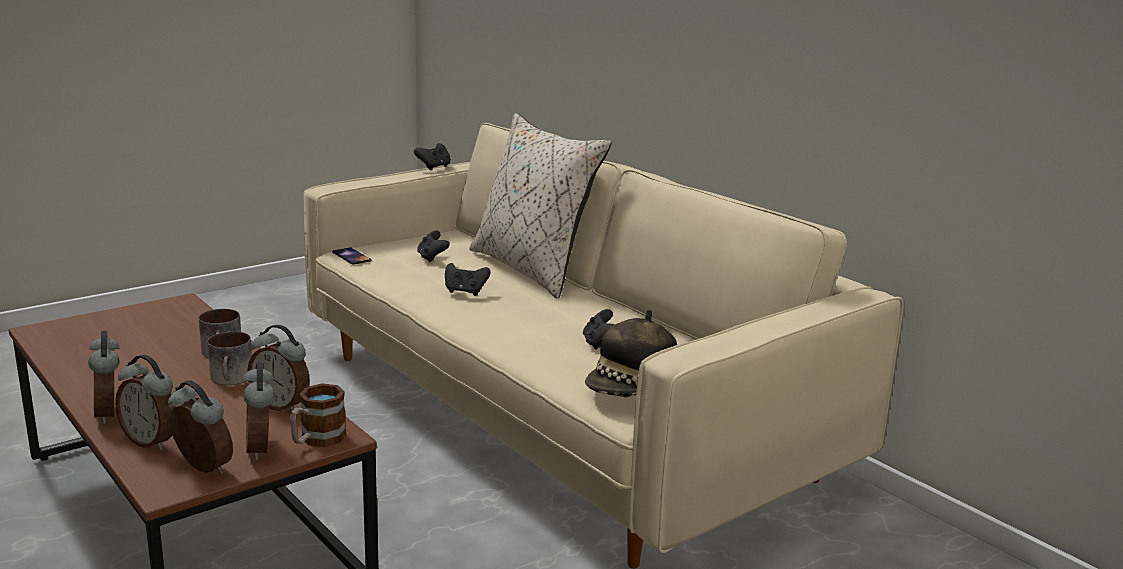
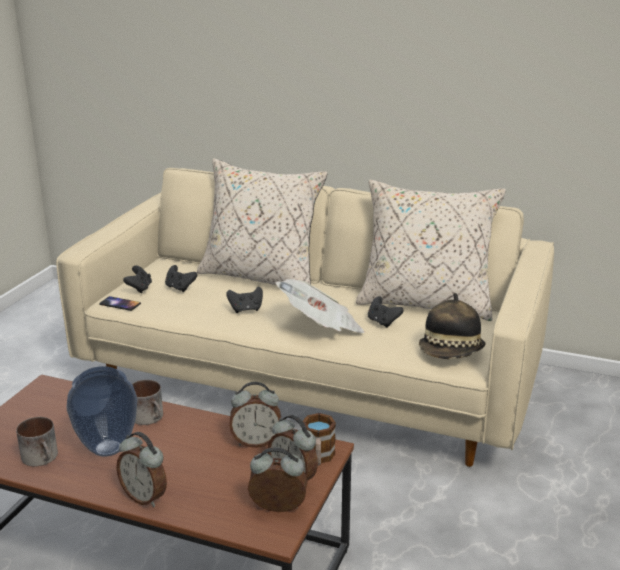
camera: 30 degrees left, 5 degrees up
(146, 366) = (108, 449): none -> vase
(151, 441) = (210, 505): alarm clock -> none
(232, 379) = (190, 435): mug -> mug (43, 457)
(434, 167) = (130, 212): black game controller -> black game controller (139, 289)
(519, 328) = (321, 327): none -> newspaper
(686, 341) = (425, 303): none -> beige pillow

